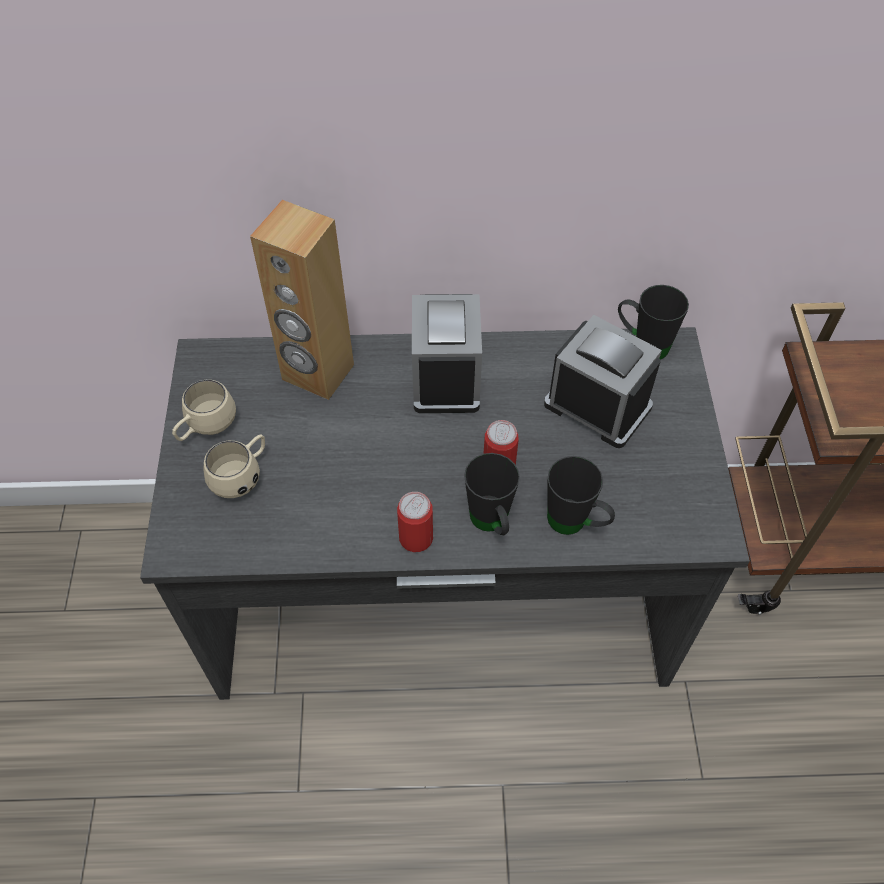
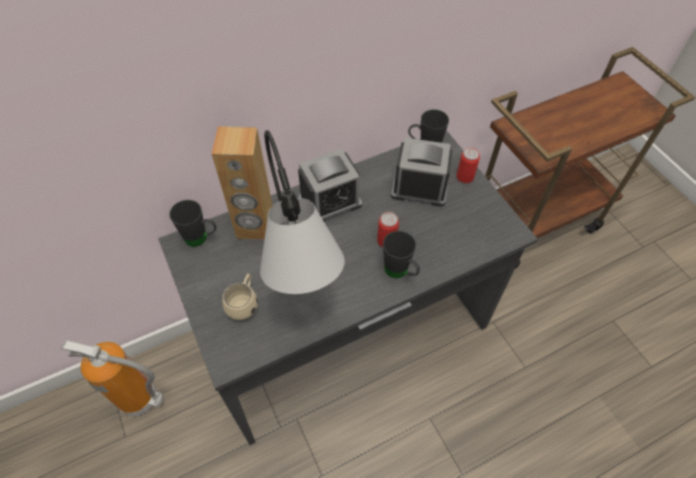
camera: 25 degrees left, 0 degrees up
(109, 568) = (141, 399): none -> fire extinguisher
(206, 428) = (206, 284): beige mug -> none
(324, 501) = (301, 298): none -> table lamp
(416, 538) = (363, 297): can -> can (465, 177)
(446, 376) = (330, 202): alarm clock -> alarm clock turned 90 degrees counterclockwise
(575, 524) = (443, 255): black mug -> black mug (201, 239)

